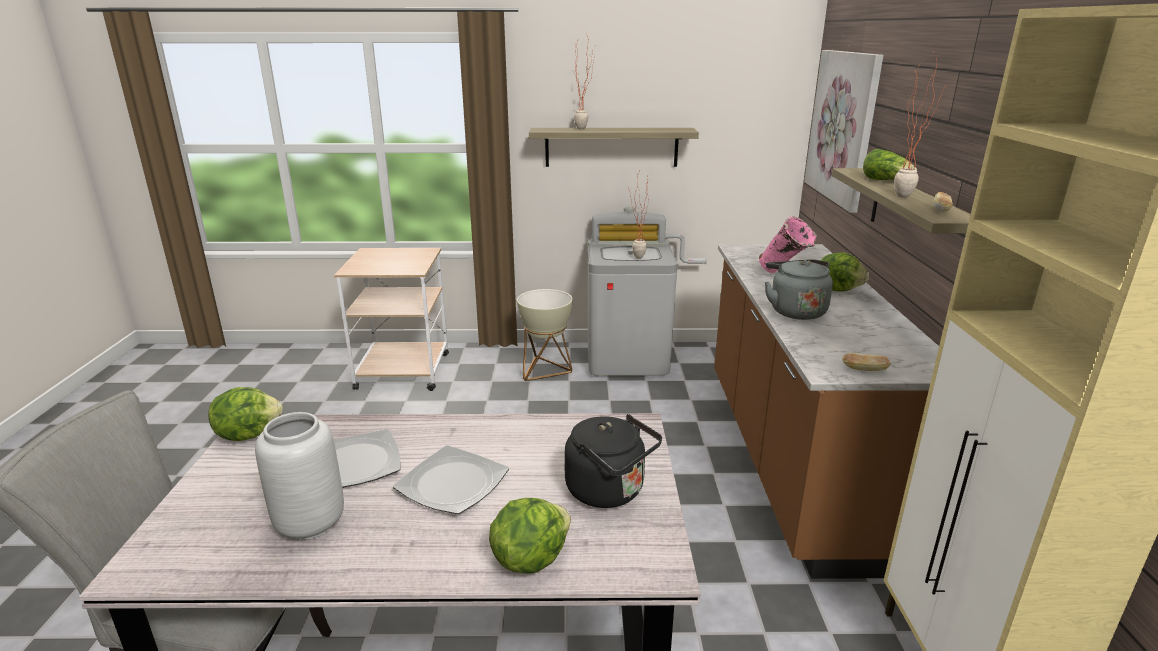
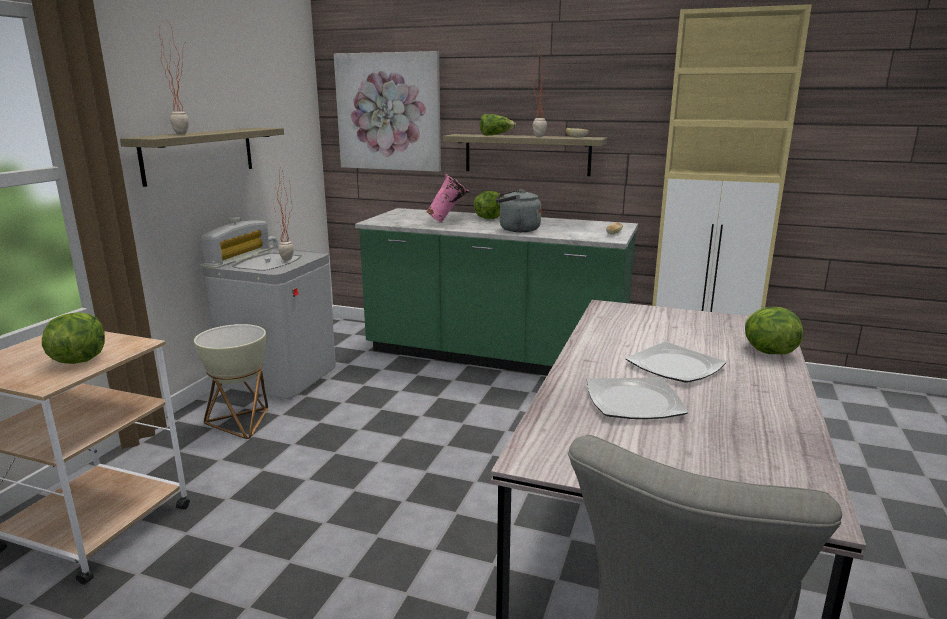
camera: 70 degrees left, 5 degrees down
(248, 434) = (549, 459): lettuce -> lettuce (79, 360)
(312, 523) = (731, 422): grey vase -> none
(609, 491) = (691, 324): black kettle -> none
(793, 459) = (495, 357): brown counter -> green counter

